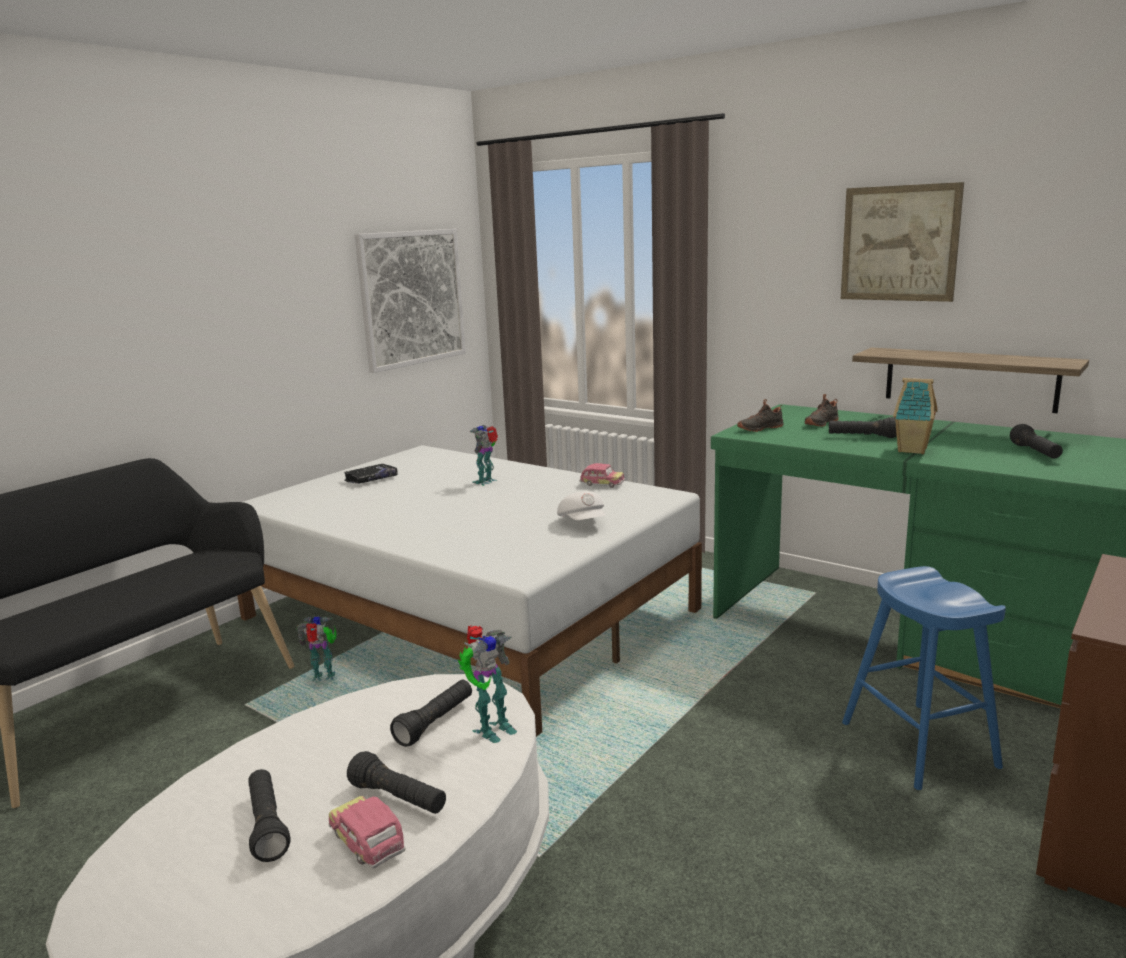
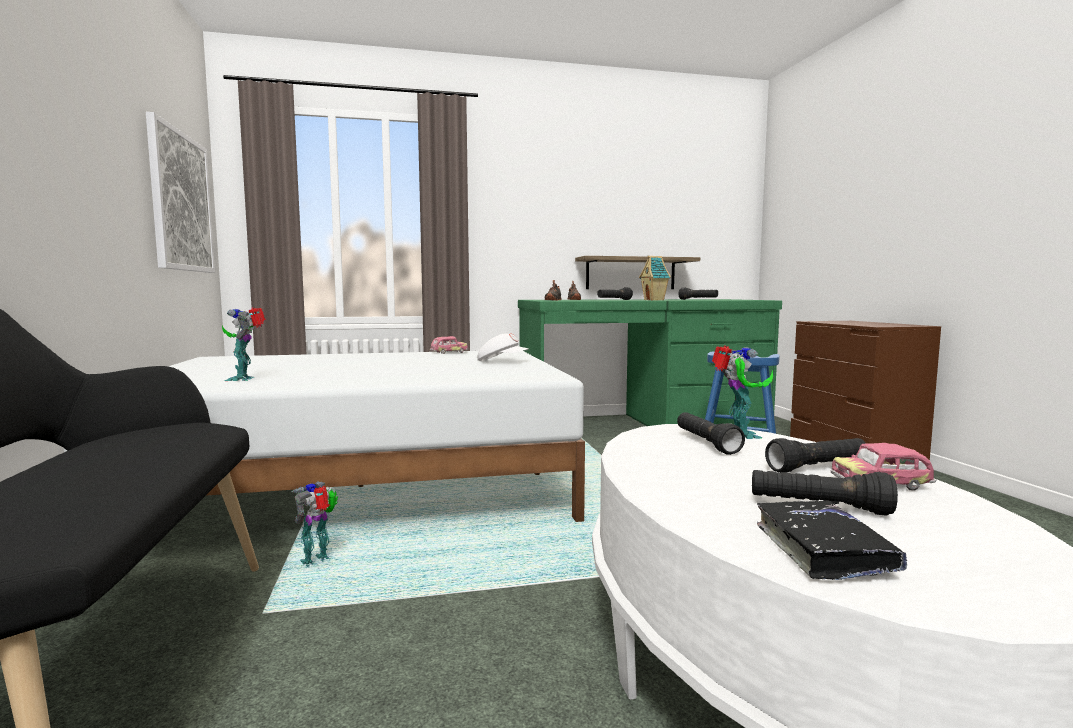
camera: 50 degrees left, 10 degrees down
(371, 479) = (217, 369): black book -> black book (822, 550)
(486, 481) = (350, 360): toy robot -> toy robot (244, 378)
(899, 243) = (588, 193): picture -> none

